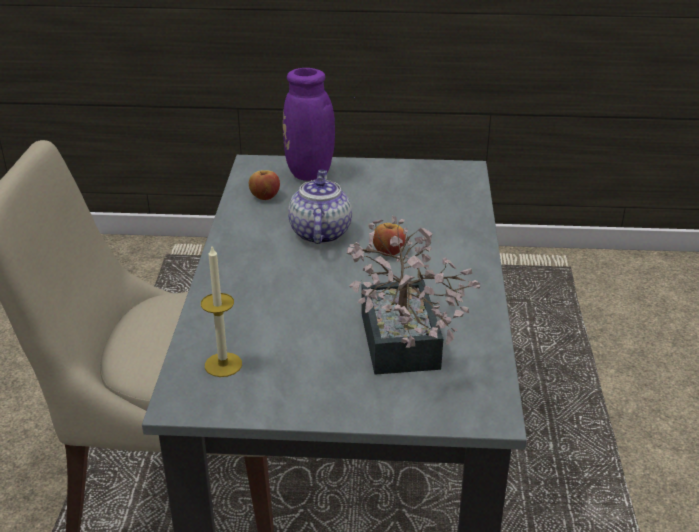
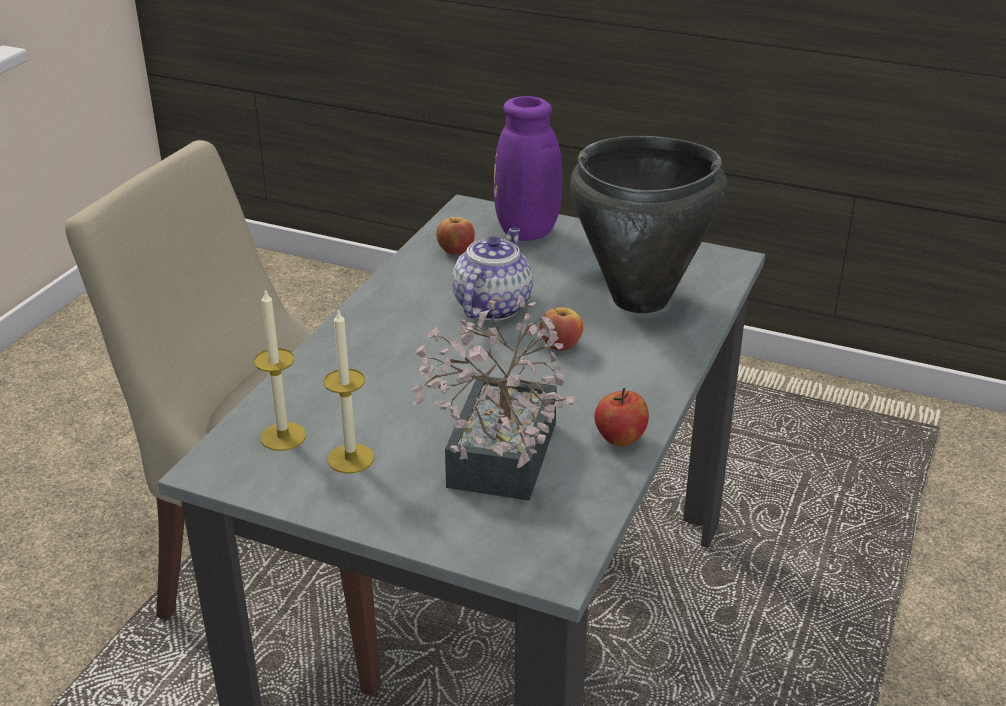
camera: 20 degrees right, 0 degrees up
(288, 369) = (351, 458): none -> candle
(423, 208) = (641, 299): none -> black cooking pot
(474, 310) = (620, 439): none -> apple

